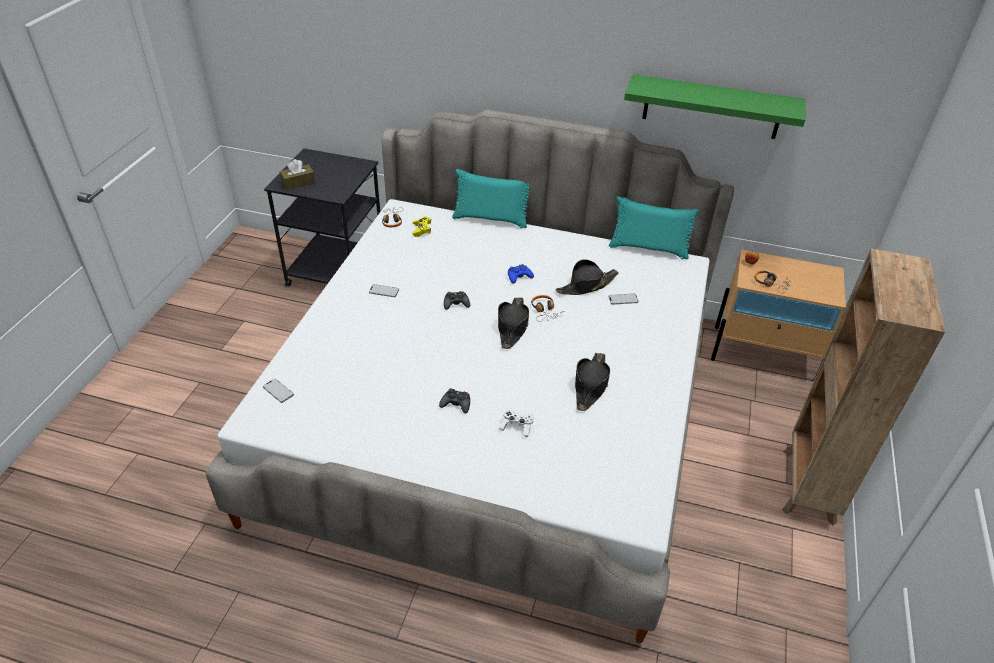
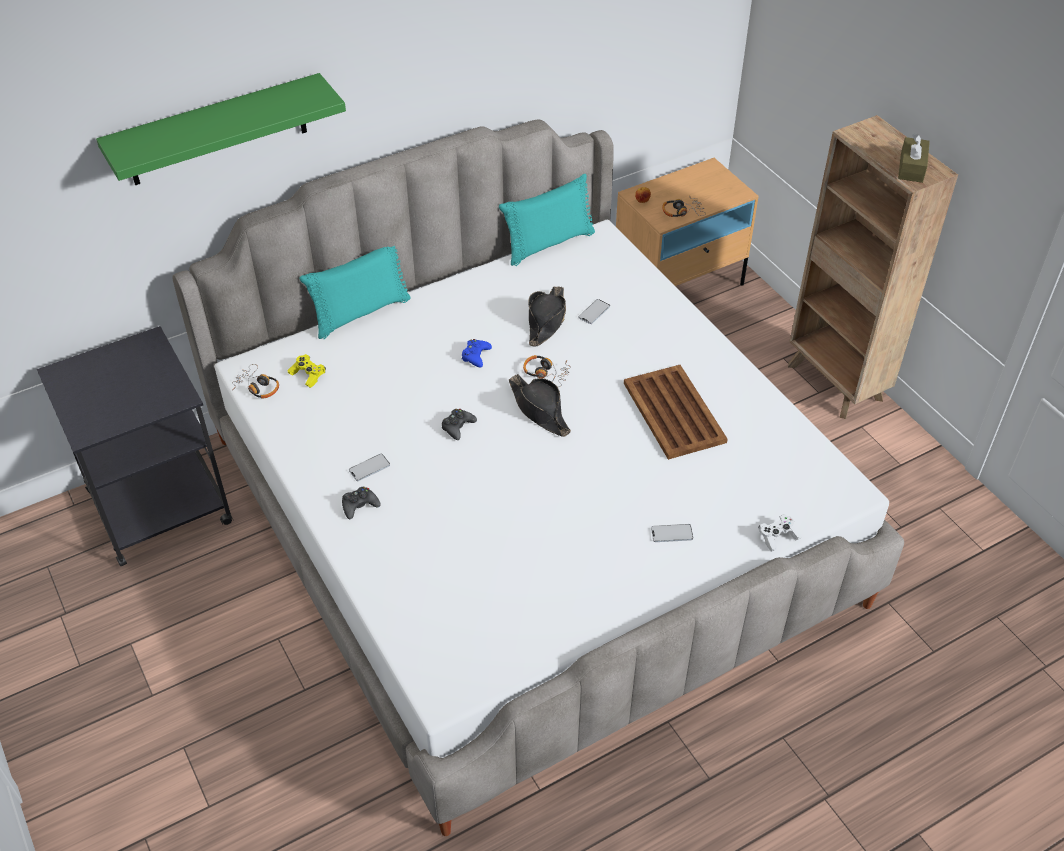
camera: 45 degrees left, 5 degrees up
(278, 391) = (422, 645): phone -> phone (672, 534)
(298, 183) = (106, 415): brown tissue box -> brown tissue box (911, 168)
(456, 404) = (595, 519): black game controller -> black game controller (359, 505)
(516, 426) = (669, 497): white game controller -> white game controller (778, 537)
(590, 385) = (674, 413): black hat -> brown tray
(712, 107) = (557, 56): green shelf -> green shelf (217, 131)

